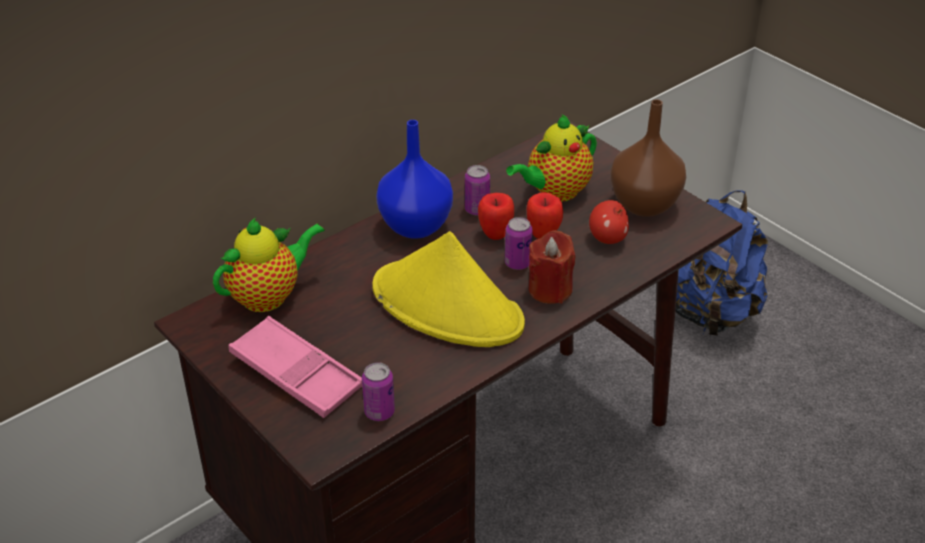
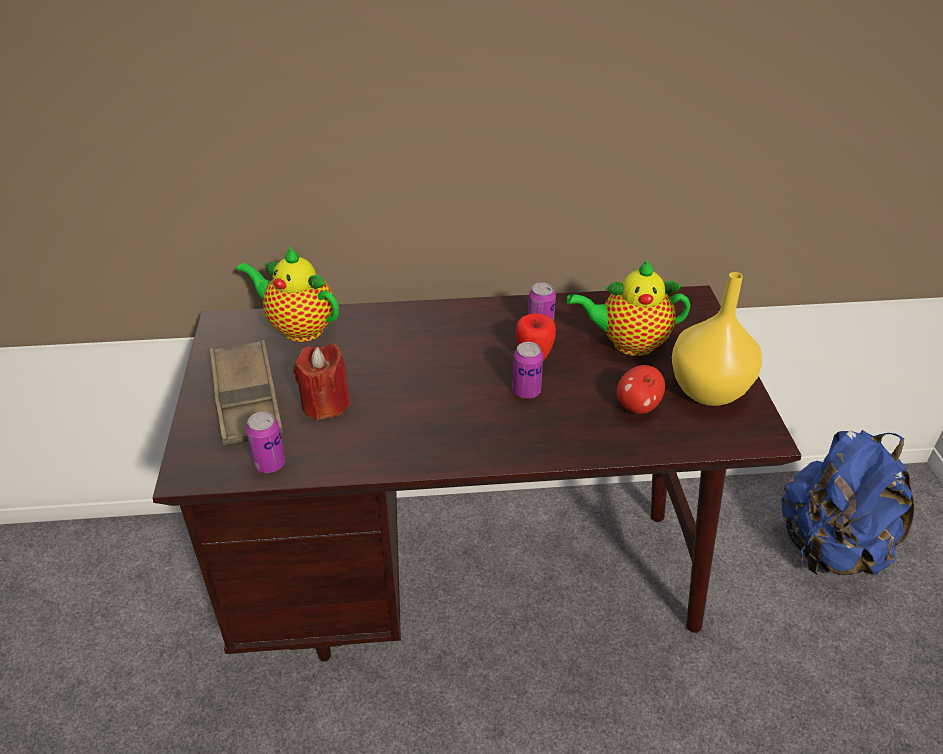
camera: 35 degrees right, 0 degrees up
(269, 296) = (298, 328): teapot -> teapot turned 150 degrees counterclockwise
(296, 374) = (247, 399): pink tray -> brown tray
(417, 225) = (474, 322): blue vase -> none
(448, 306) = (425, 401): yellow hat -> none
(543, 234) = (577, 376): apple -> none
(550, 289) = (531, 428): red candle -> red candle (325, 404)
(644, 204) = (708, 389): brown vase -> yellow vase

